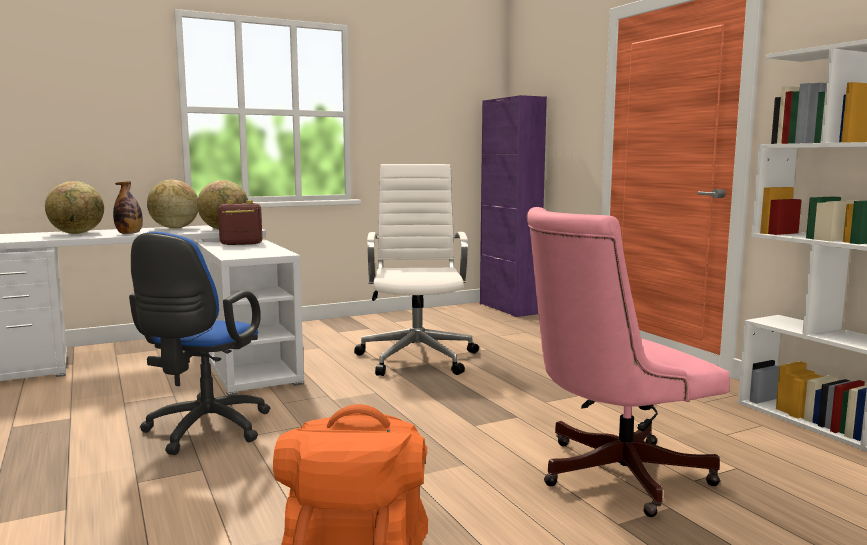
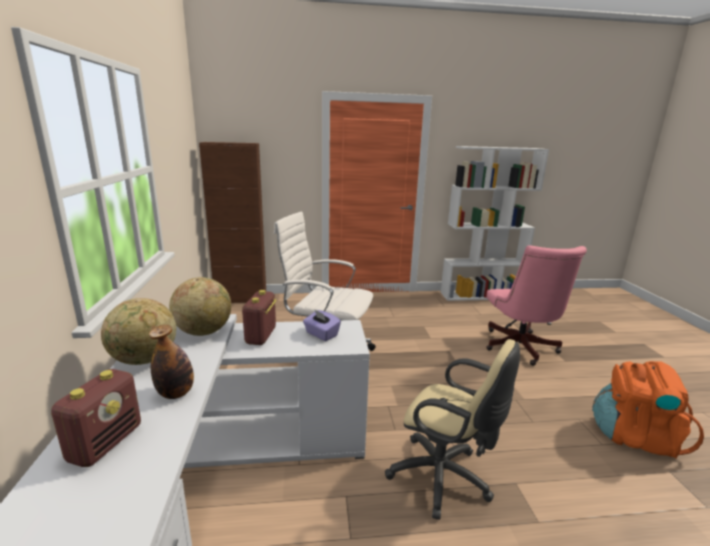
camera: 70 degrees left, 10 degrees up
(77, 233) = (106, 443): globe -> radio
(203, 431) = (444, 478): blue office chair -> beige office chair
(254, 251) = (321, 334): none -> purple tissue box
(508, 308) = (241, 299): purple cabinet -> brown cabinet

